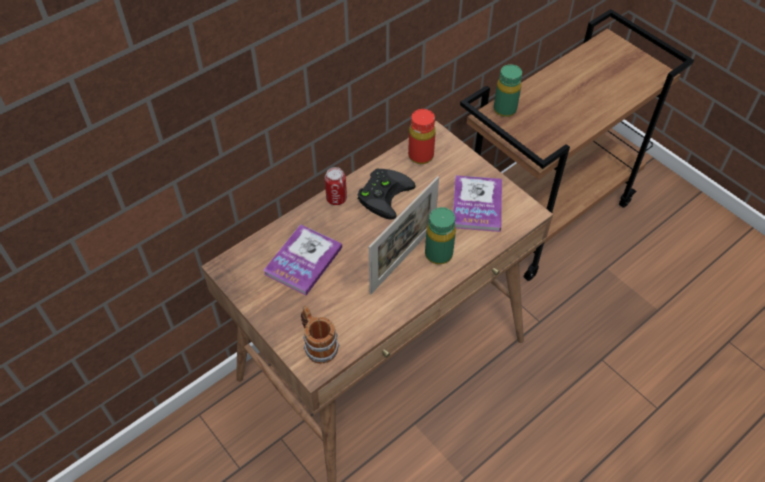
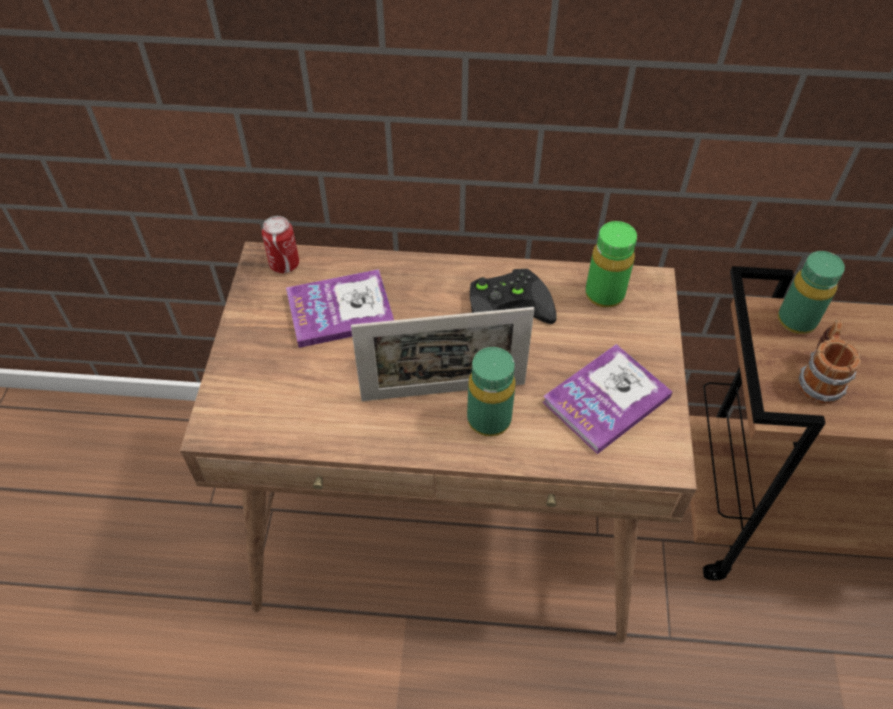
camera: 45 degrees right, 0 degrees up
(318, 344) = (247, 407): mug -> mug (819, 378)
(336, 198) = (452, 272): can -> can (284, 264)
(420, 156) = (604, 294): red bottle -> green bottle

